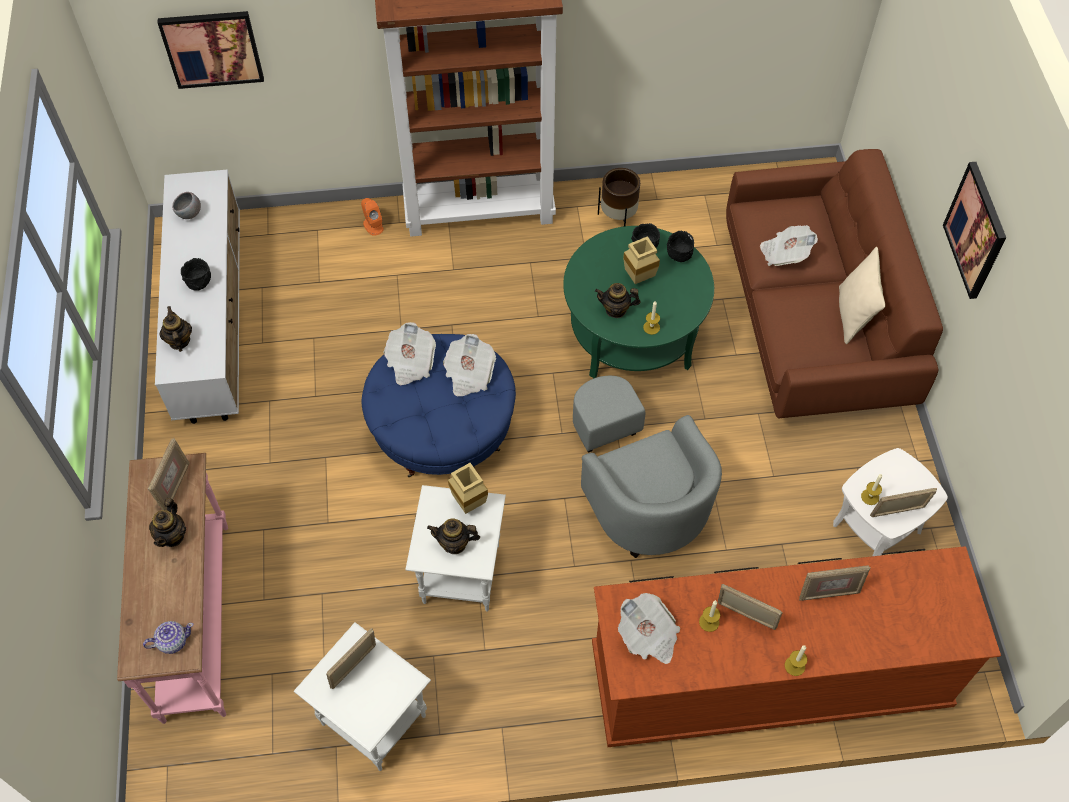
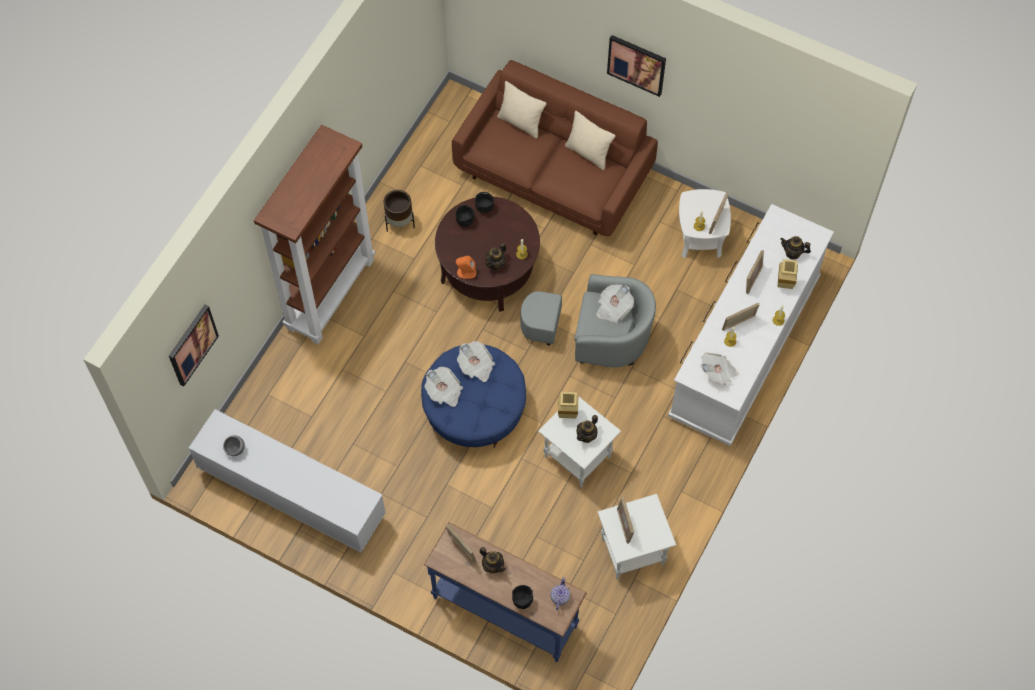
camera: 55 degrees left, 5 degrees up
(179, 341) = (334, 506): teapot -> teapot (793, 253)
(198, 620) = (505, 610): pink console table -> blue console table
(200, 284) = (298, 472): black bowl -> black bowl (522, 600)
(373, 225) = (291, 360): orange speaker -> orange speaker (466, 272)
(633, 332) = (488, 269): green coffee table -> brown coffee table
(638, 279) = (484, 239): beige vase -> beige vase (785, 285)
(768, 677) = (743, 348): brown dresser -> white dresser
(785, 254) = (523, 155): newspaper -> newspaper (613, 308)
(826, 227) = (521, 123): none -> beige pillow

